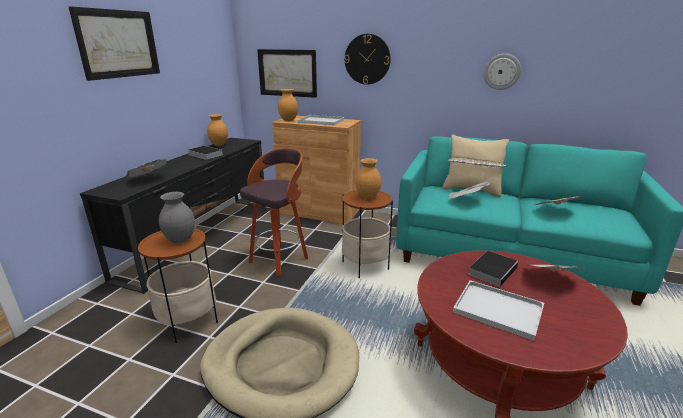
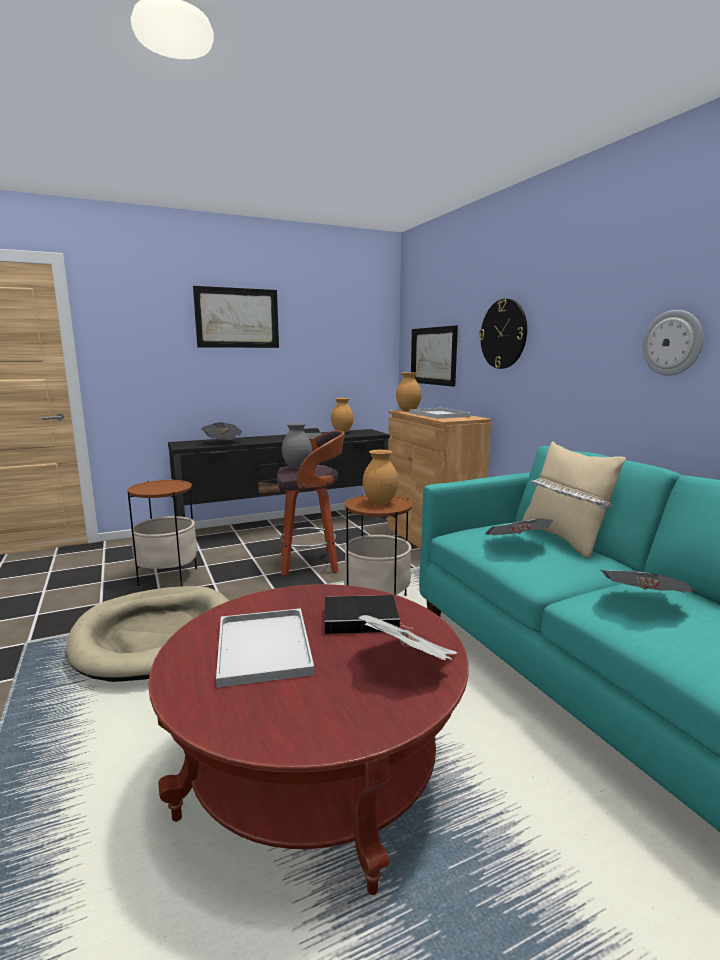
camera: 45 degrees right, 10 degrees down
(180, 240) = (165, 488): grey vase -> grey vase (297, 468)

